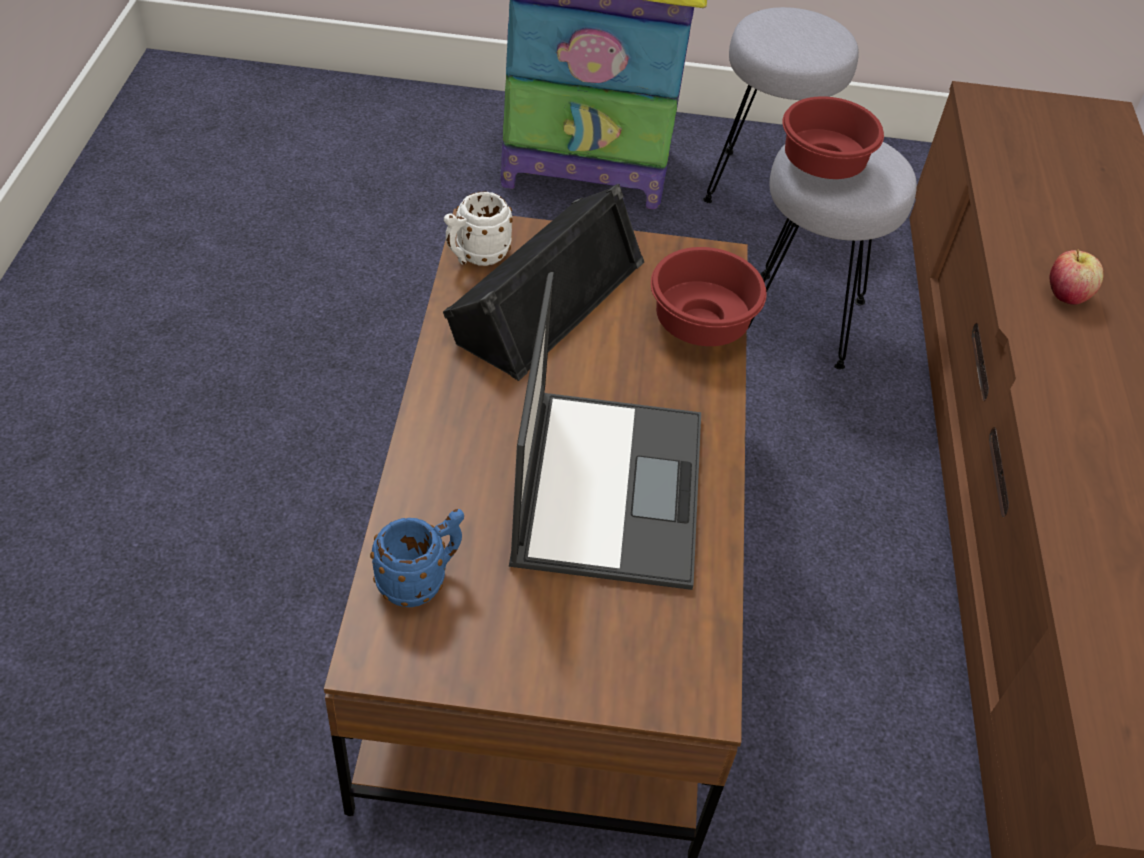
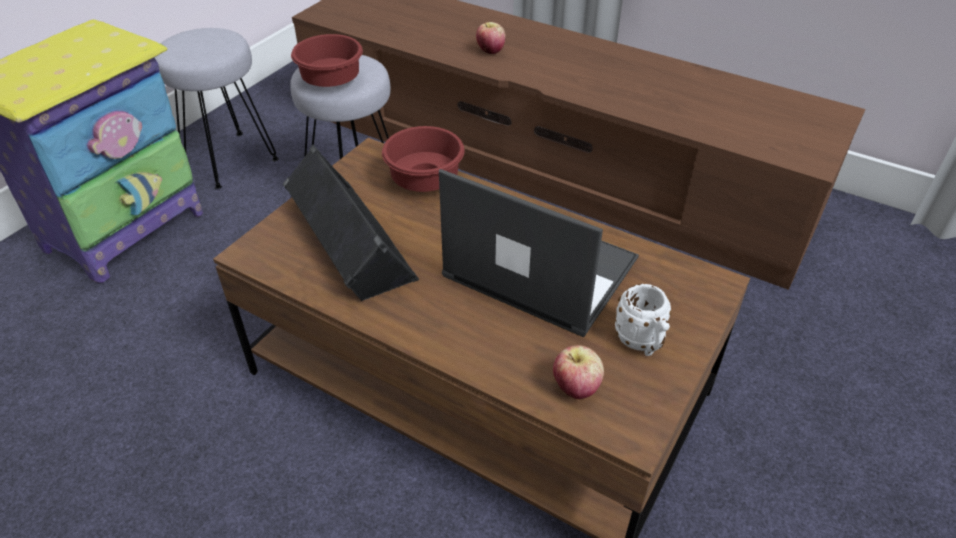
camera: 60 degrees left, 5 degrees down
(421, 580) = (576, 388): blue mug -> apple
(475, 256) = (277, 263): white mug -> white mug (641, 343)

